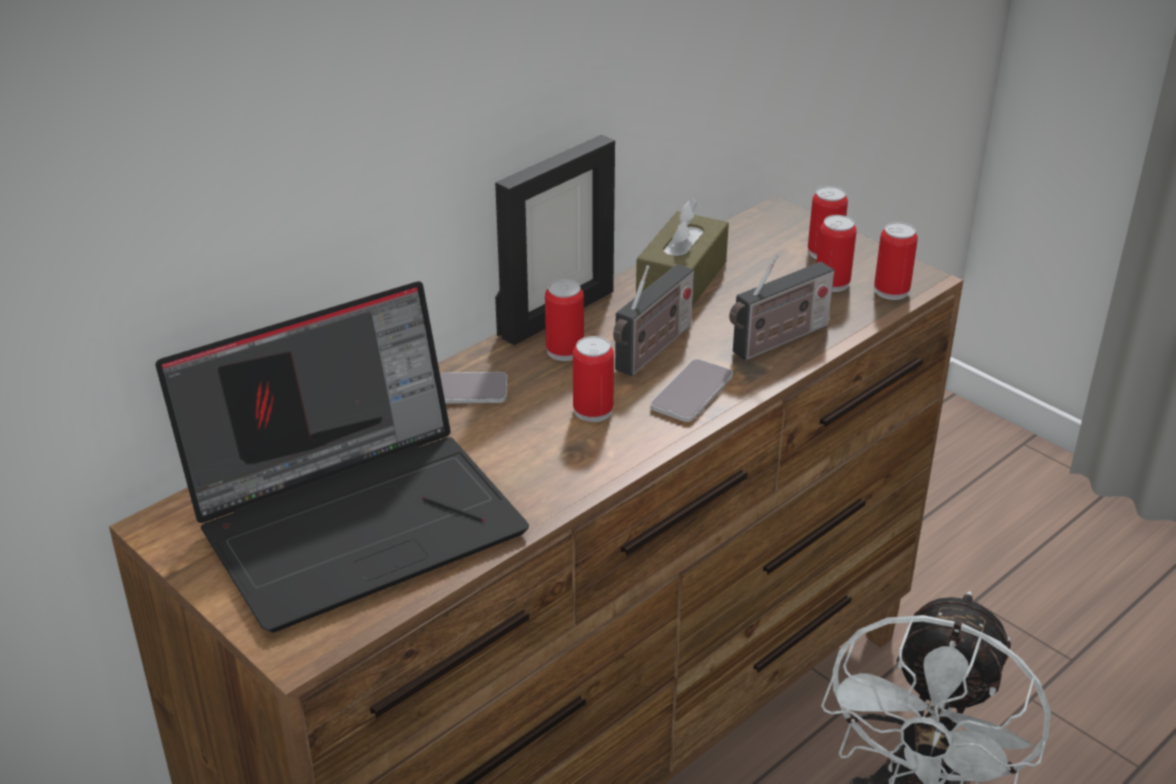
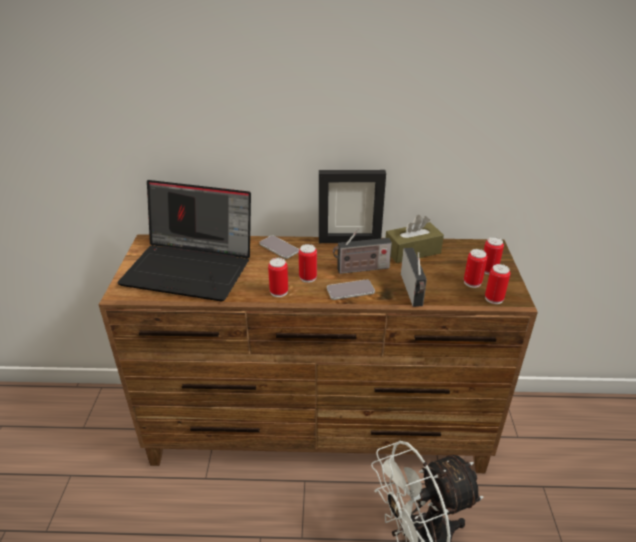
camera: 45 degrees right, 0 degrees up
(564, 351) = (331, 253): can -> can (279, 291)
(777, 341) = (412, 291): radio -> radio turned 105 degrees counterclockwise

